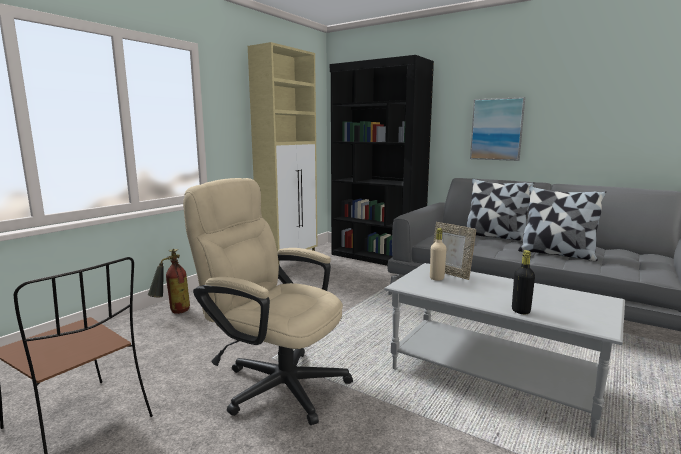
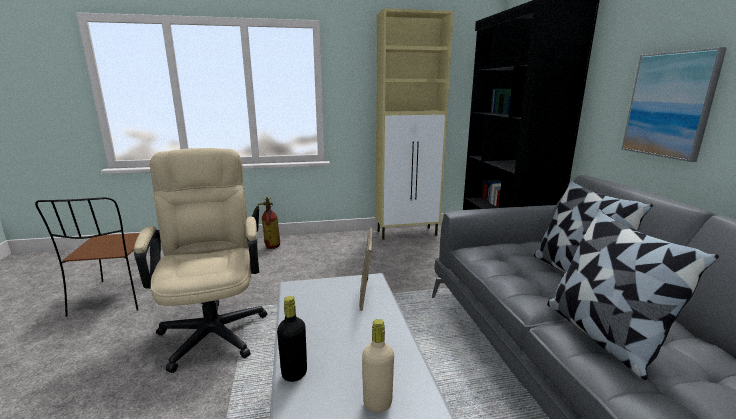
camera: 45 degrees right, 5 degrees up
(436, 278) = (339, 294): beige bottle -> beige bottle (377, 403)

